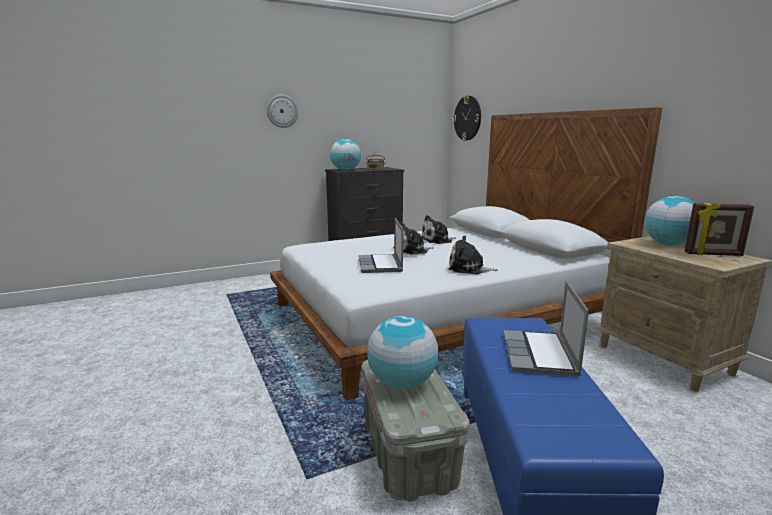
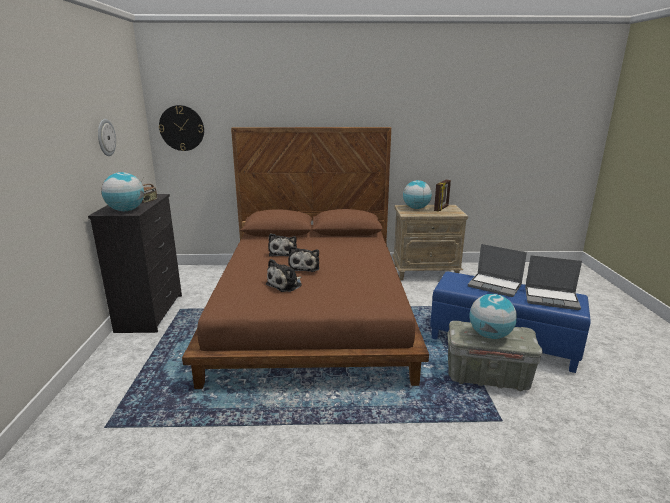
camera: 65 degrees left, 5 degrees up
(282, 111) = (37, 148): wall clock -> wall clock (105, 137)
(380, 265) = (331, 286): laptop -> laptop (551, 299)
(439, 315) = (312, 312): white bed -> brown bed
(469, 269) = (368, 262): plush toy -> plush toy (285, 285)

